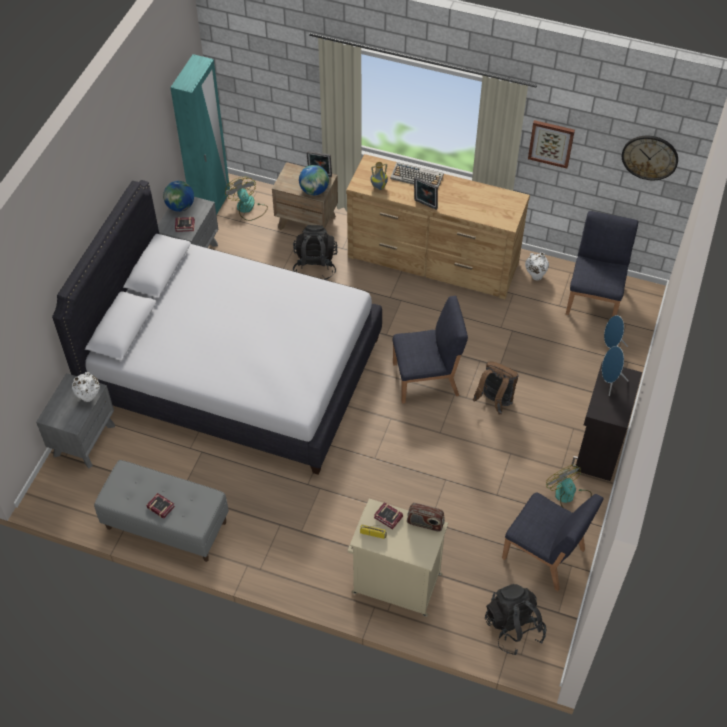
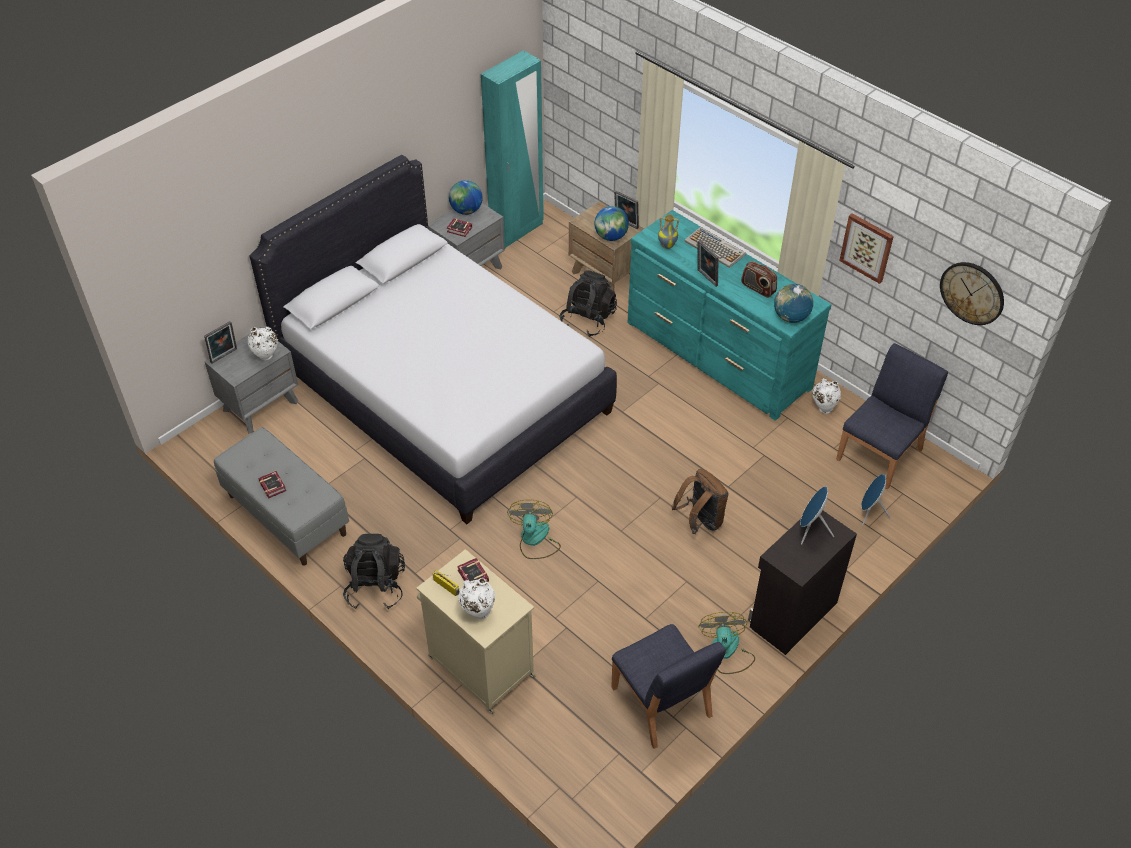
camera: 25 degrees right, 5 degrees down
(51, 411) = (224, 356): none -> picture frame
(248, 208) = (552, 243): fan -> fan (535, 540)
(409, 544) = (478, 612): none -> white vase
(425, 523) = (508, 597): radio -> radio (758, 288)
(426, 379) = (639, 471): blue chair -> none
(433, 261) = (717, 355): brown dresser -> turquoise dresser
(506, 216) = (791, 317): none -> globe
(513, 627) = (580, 766): black backpack -> black backpack (375, 586)

